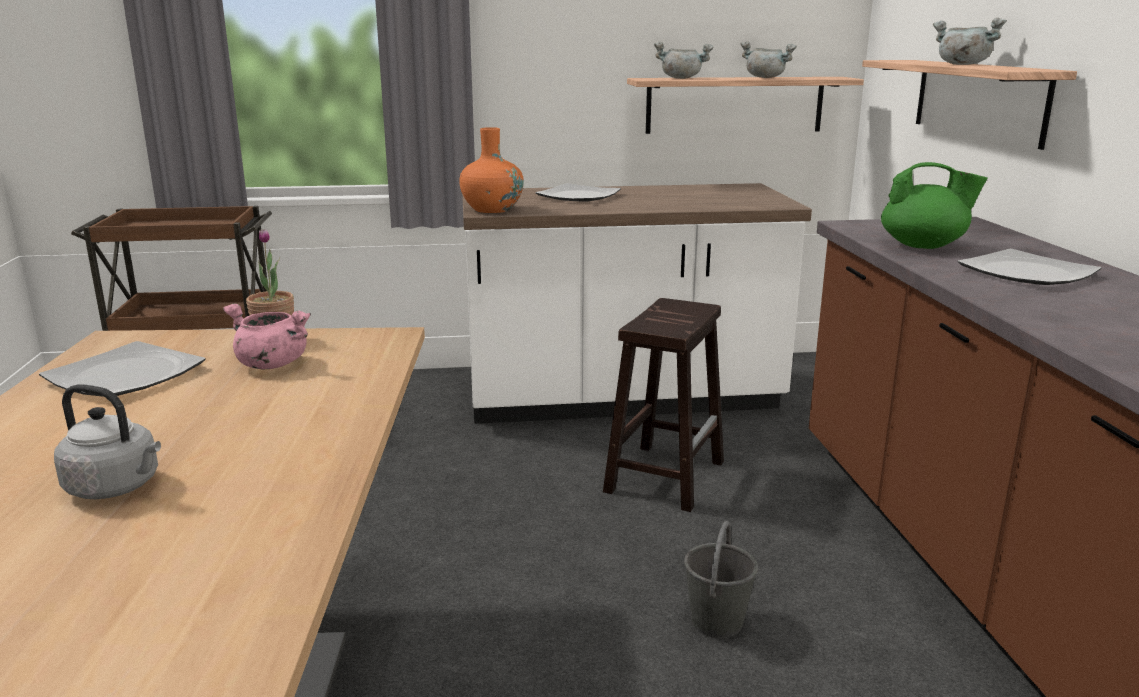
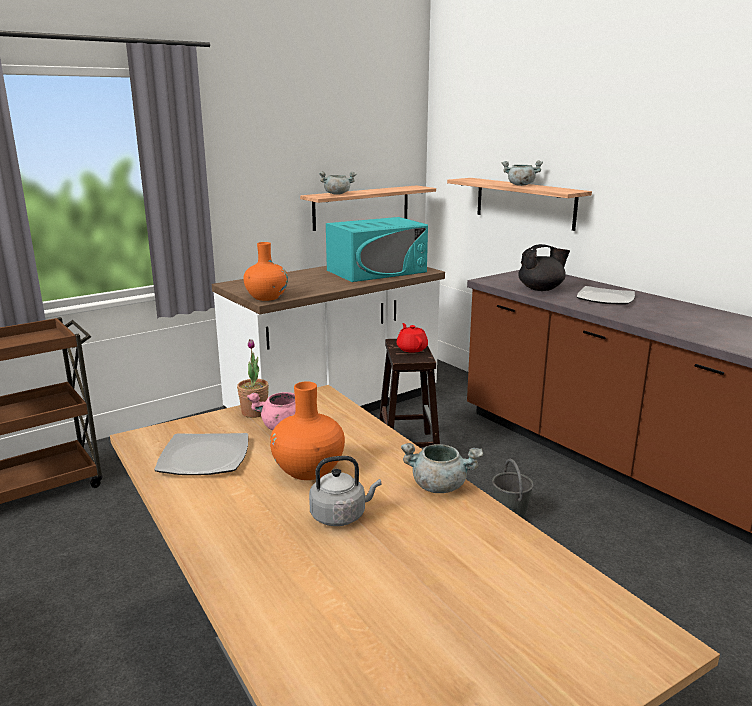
camera: 30 degrees left, 0 degrees up
(196, 420) = (308, 470): none -> orange vase
(577, 196) = (300, 280): plate -> none
(678, 316) = (412, 348): none -> red teapot
(704, 198) = (377, 271): none -> turquoise microwave
(766, 77) = (382, 190): grey cooking pot -> grey cooking pot (440, 486)
(924, 246) = (541, 289): green teapot -> black teapot

